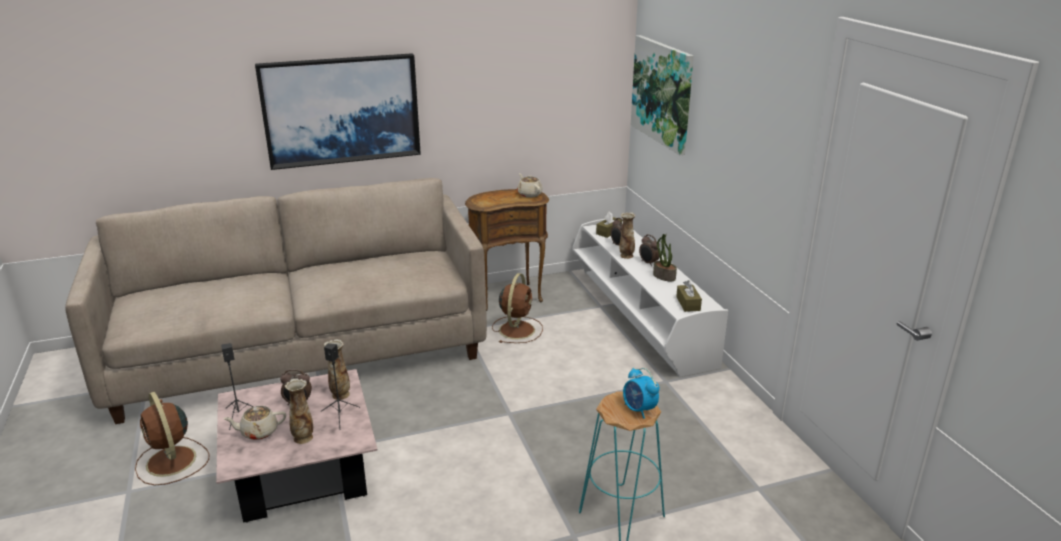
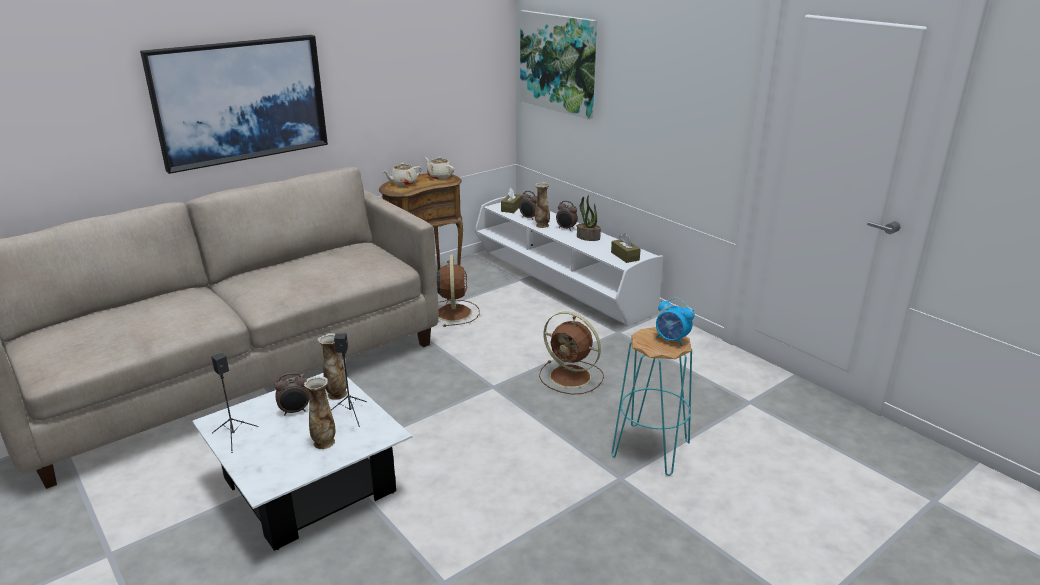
camera: 20 degrees left, 0 degrees up
(172, 462) = (146, 512): brown fan -> brown fan (572, 377)
(258, 432) = (268, 448): beige teapot -> beige teapot (403, 183)
(302, 471) = (309, 485): pink coffee table -> white coffee table

